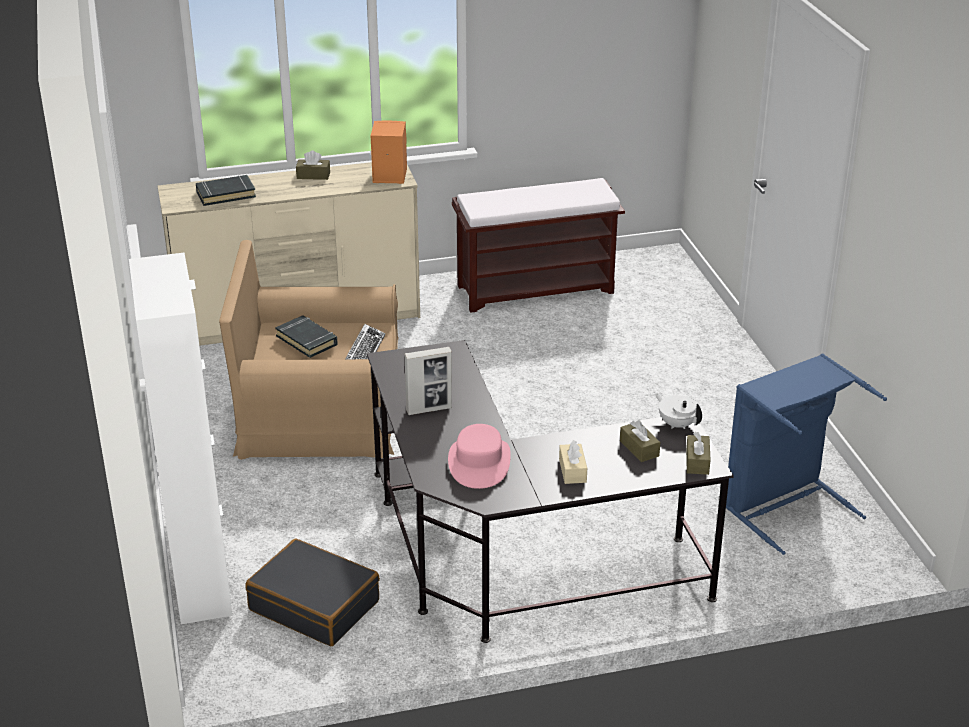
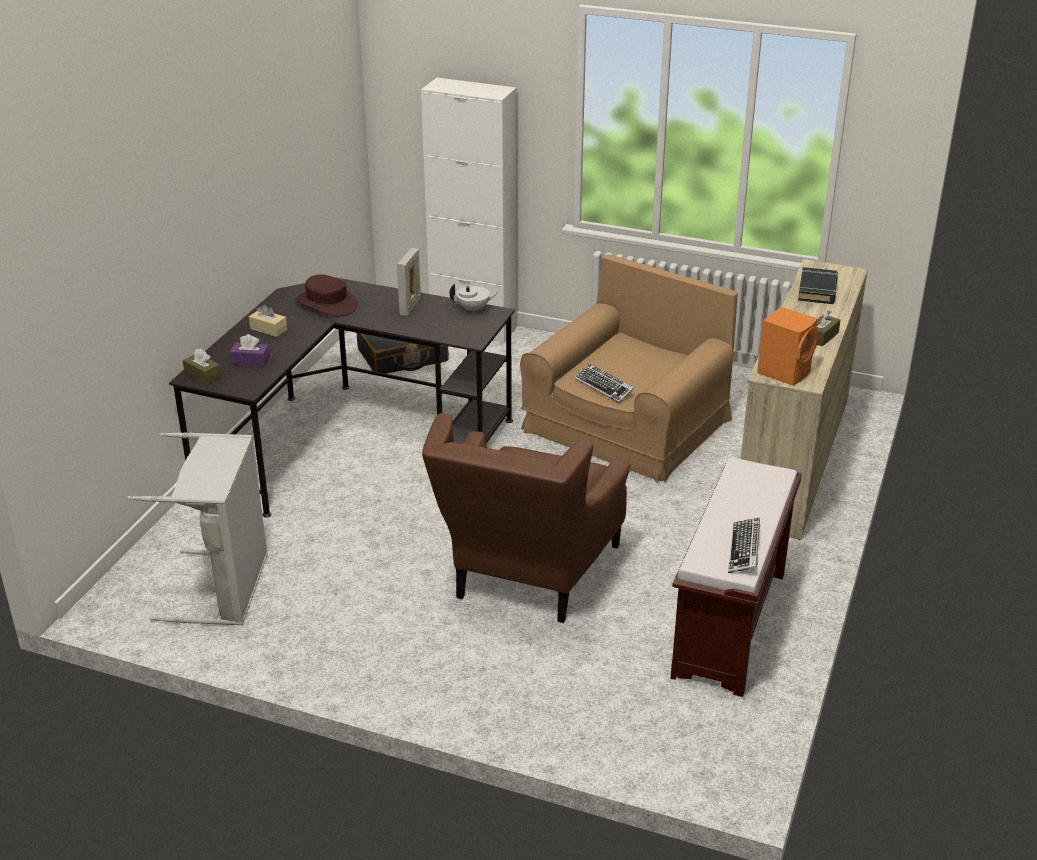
camera: 125 degrees right, 0 degrees up
(307, 340) = (647, 367): black book -> none
(479, 463) = (327, 303): pink hat -> brown hat
(572, 187) = (744, 550): none -> keyboard
(589, 377) = (526, 579): none -> brown armchair
(639, 448) = (250, 361): brown tissue box -> purple tissue box
(677, 424) = (251, 387): white teapot -> white teapot (474, 309)
(784, 505) = (225, 589): blue laundry basket -> grey laundry basket

